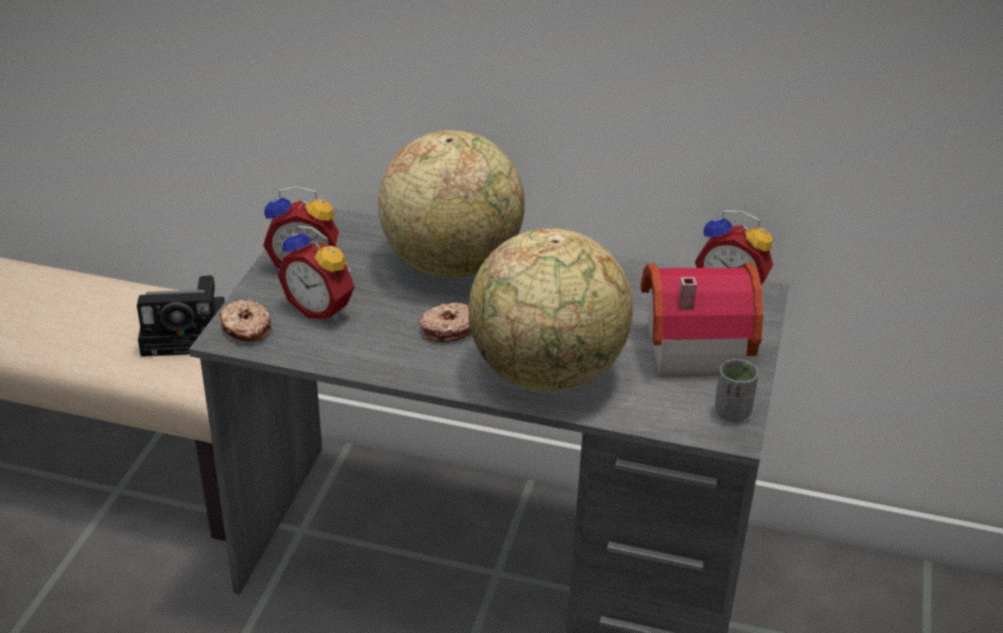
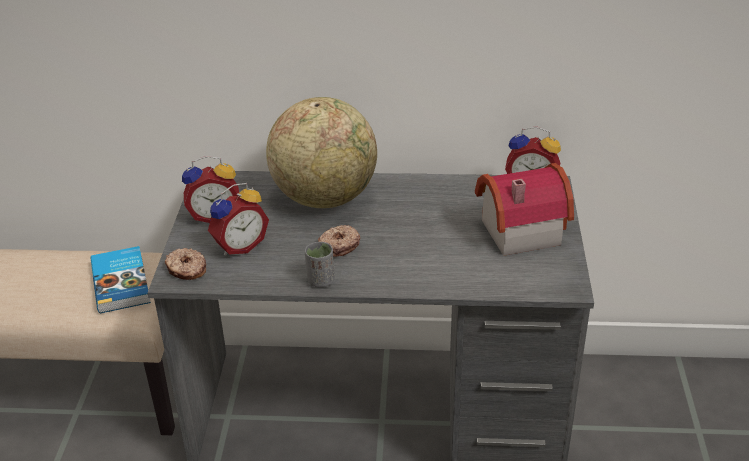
camera: 10 degrees left, 0 degrees up
(189, 334) = (122, 282): camera -> book
(321, 308) = (239, 245): alarm clock -> alarm clock turned 60 degrees counterclockwise
(547, 374) = (423, 267): globe -> none
(732, 412) = (563, 272): grey cup -> grey cup (321, 281)

